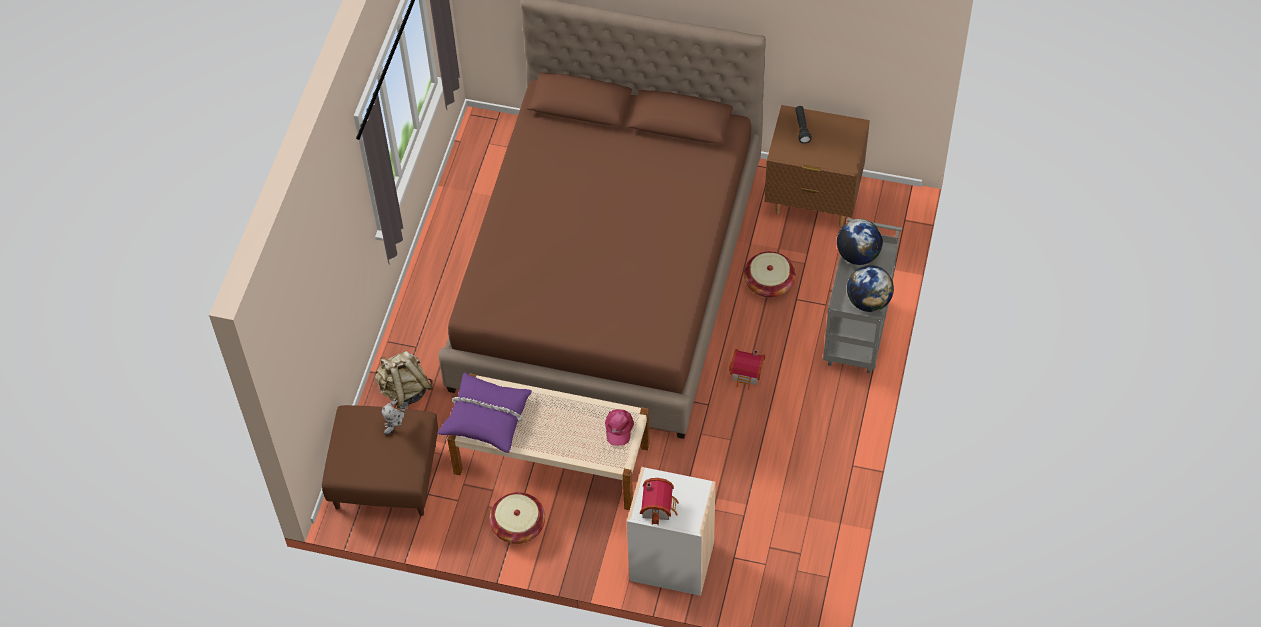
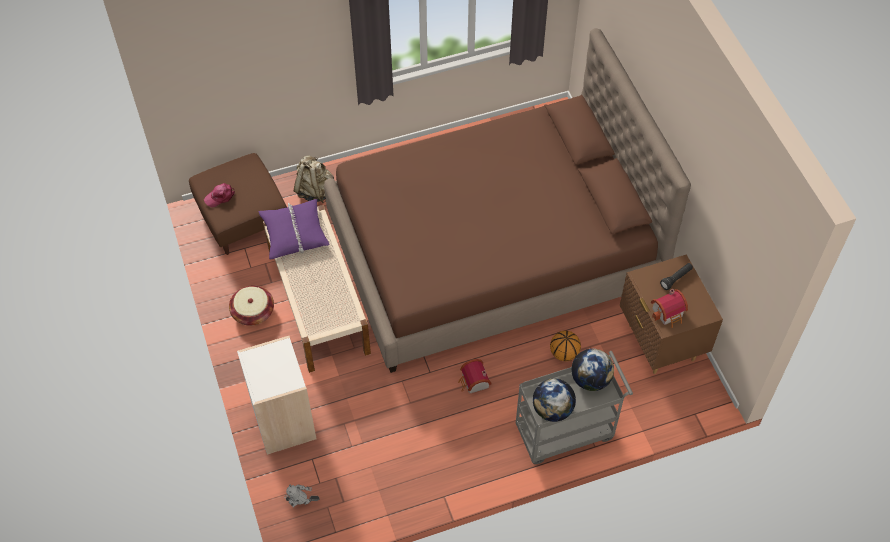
camera: 55 degrees right, 0 degrees up
(397, 426) = (258, 190): toy robot -> toy robot (302, 504)
(618, 428) = (338, 314): pink cap -> pink cap (220, 196)
(659, 506) = (262, 364): toy house -> toy house (669, 313)
(769, 283) = (564, 354): basket -> basketball

